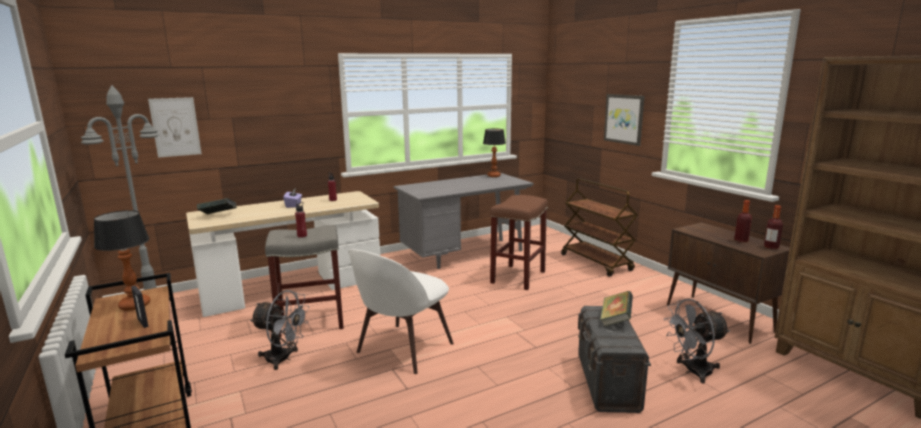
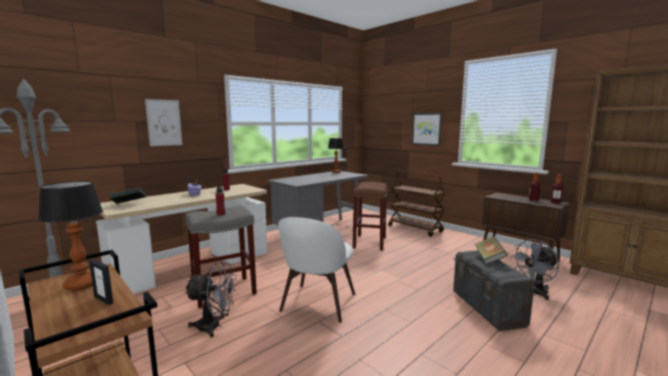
camera: 15 degrees left, 5 degrees down
(175, 127) = (82, 126): picture -> picture (164, 122)

